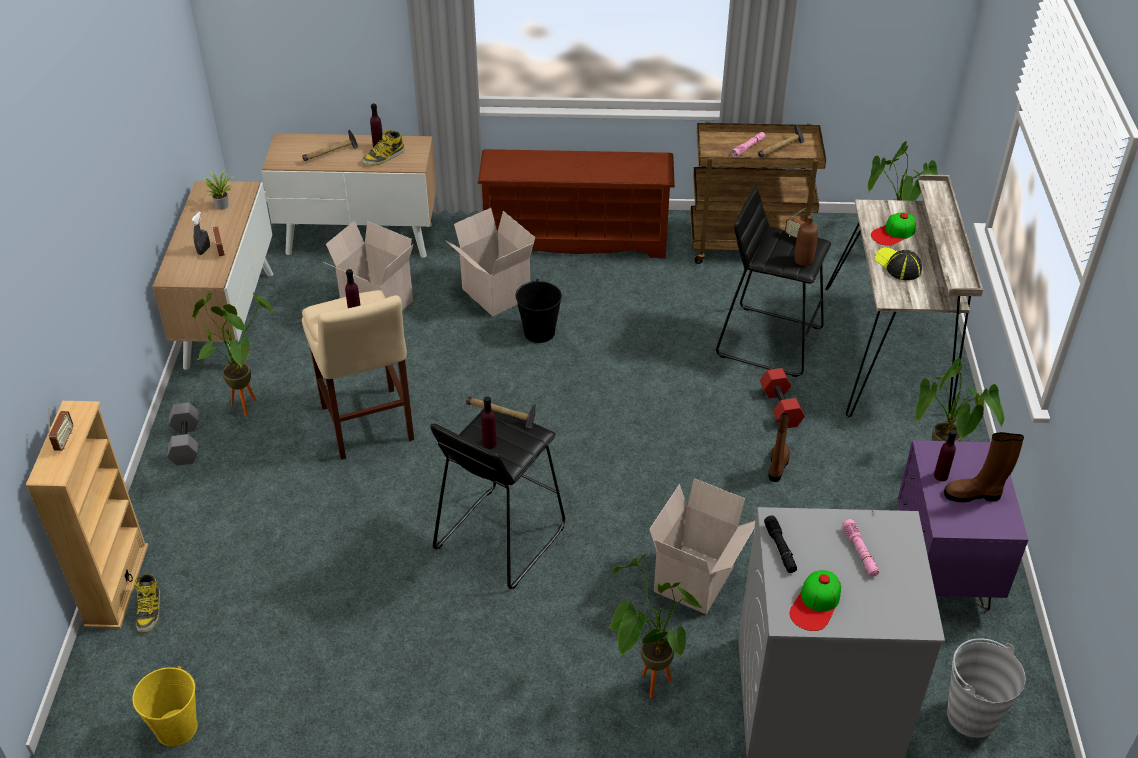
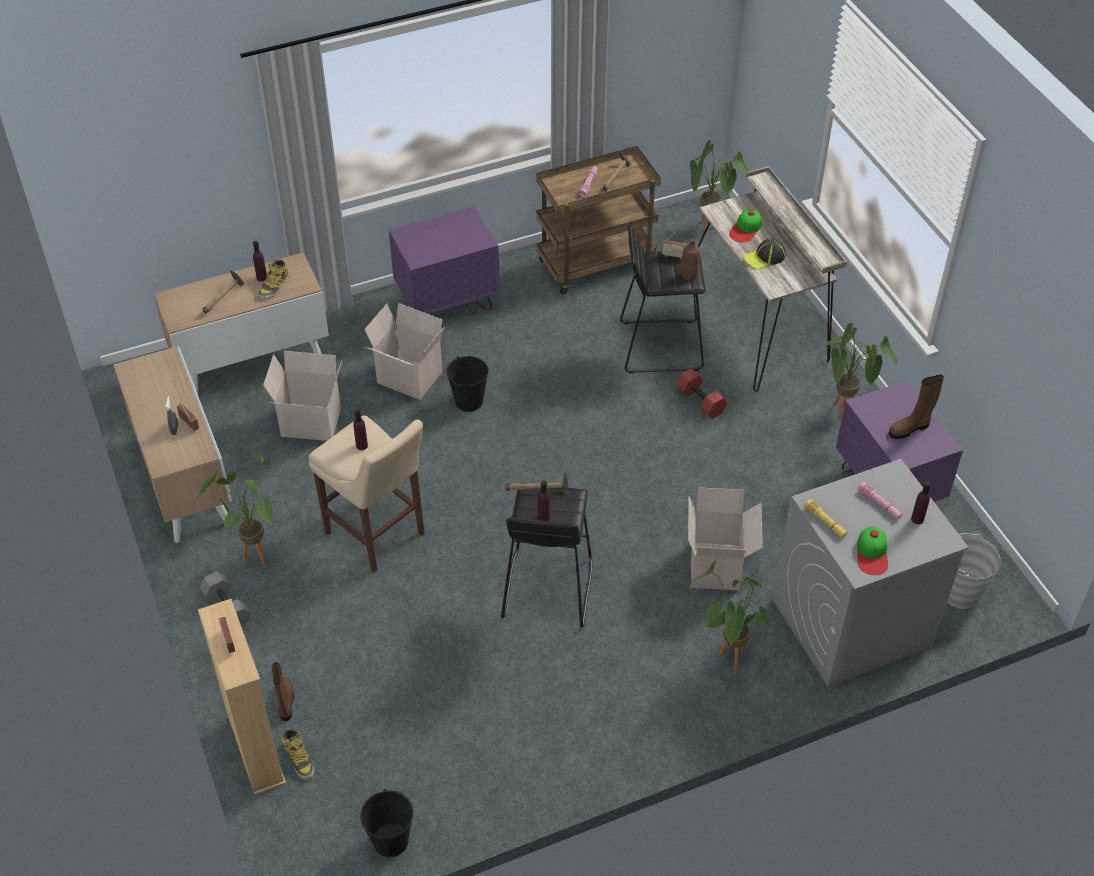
camera: 25 degrees left, 5 degrees up
(176, 728) = (390, 841): yellow bucket -> black bucket
(222, 205) = (158, 380): potted plant -> none
(577, 239) = (447, 303): brown shoe rack -> purple nightstand
(777, 465) = (725, 451): brown boot -> brown boot (285, 702)
(780, 548) = (825, 522): black flashlight -> yellow flashlight
(898, 265) = (764, 257): cap -> cap turned 60 degrees counterclockwise
(940, 475) = (880, 422): purple bottle -> purple bottle (917, 519)

